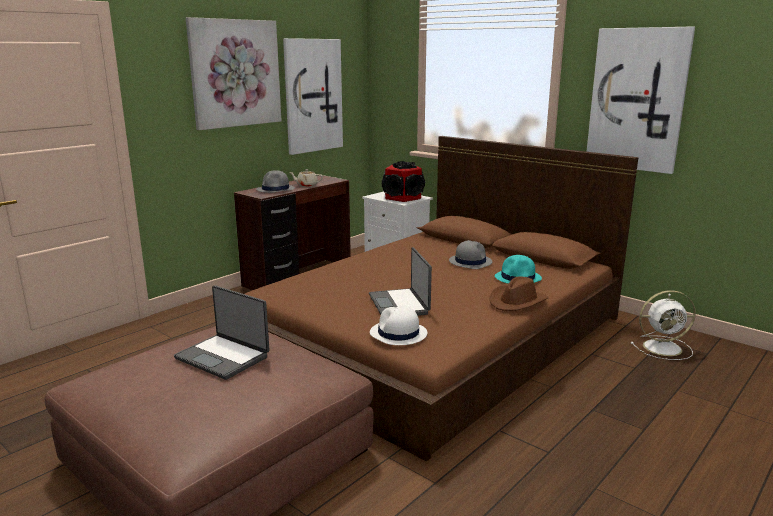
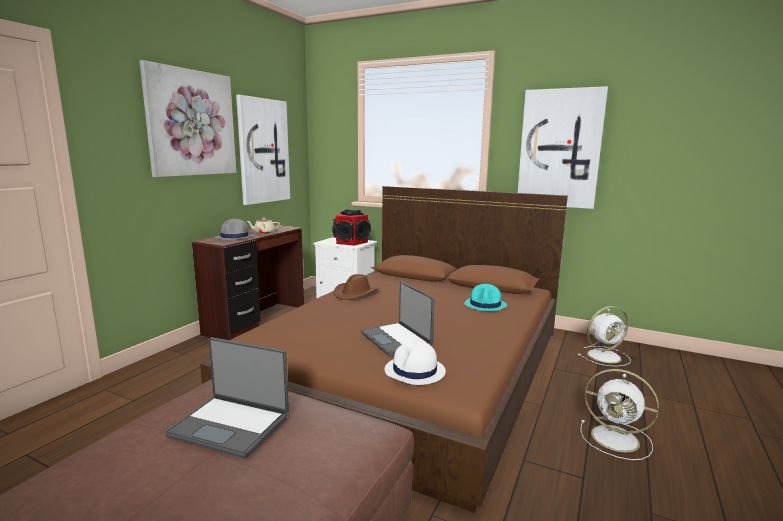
camera: 15 degrees left, 5 degrees down
(470, 261) = (434, 294): grey hat -> none
(517, 301) = (502, 326): brown hat -> brown hat (355, 293)
(610, 426) = (617, 439): none -> white fan

